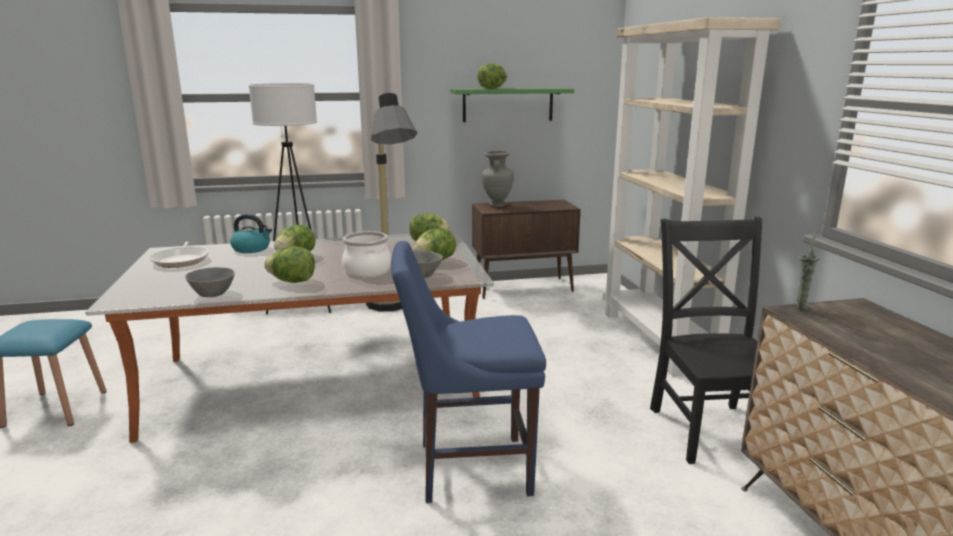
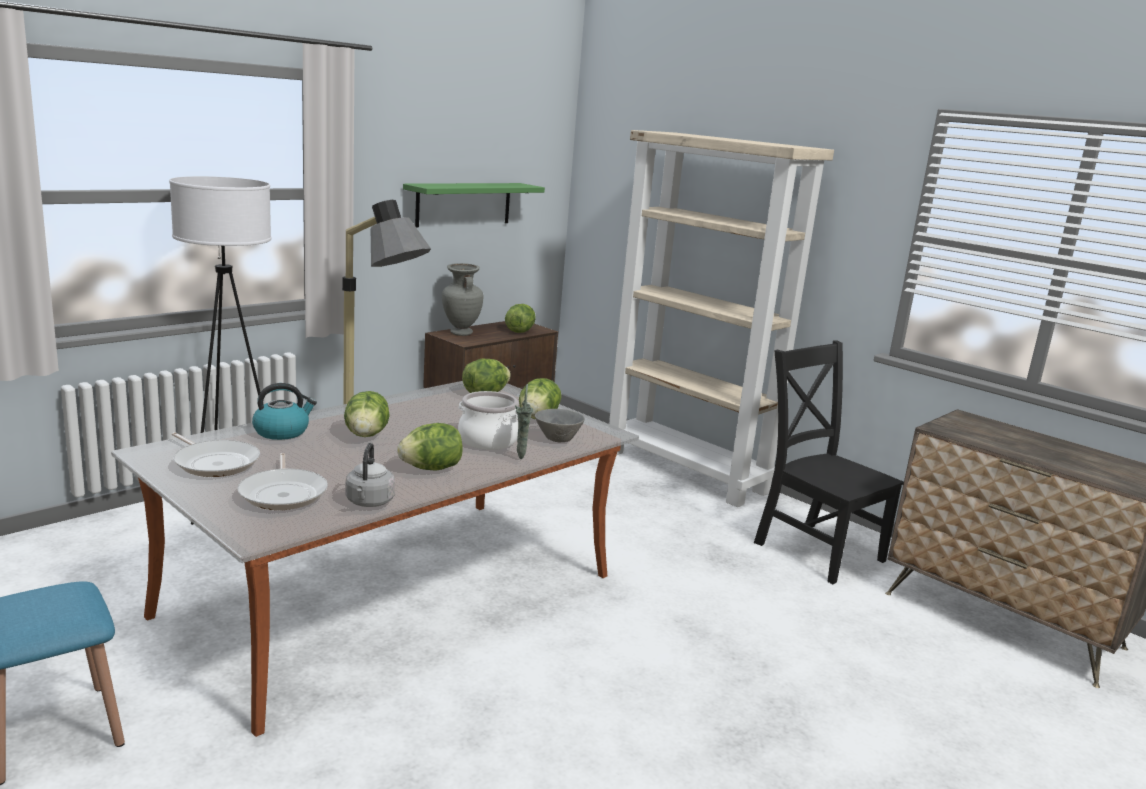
camera: 35 degrees left, 0 degrees up
(179, 281) = (284, 493): none -> frying pan
(212, 294) = (369, 502): grey bowl -> grey kettle
(467, 468) = (673, 642): blue chair -> none
(492, 88) = (458, 185): lettuce -> lettuce (520, 331)
(800, 307) = (938, 424): green vase -> green vase (520, 457)

